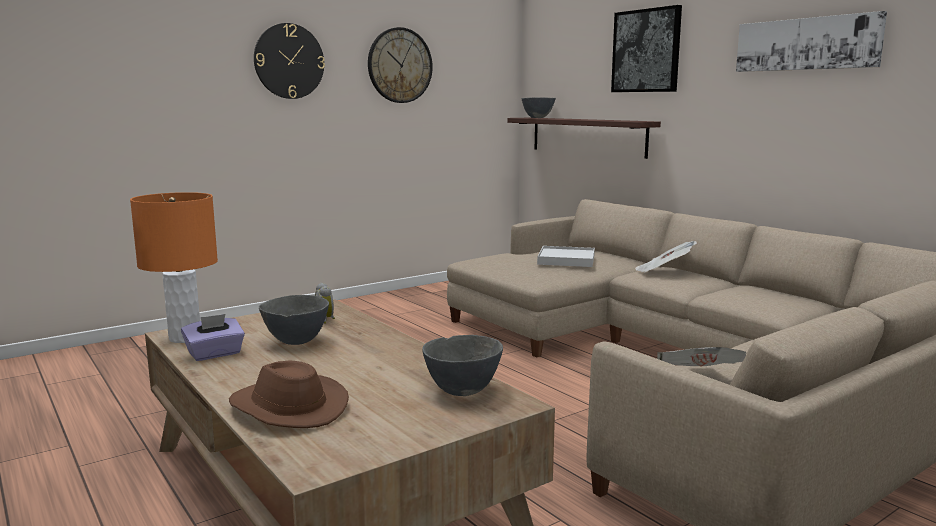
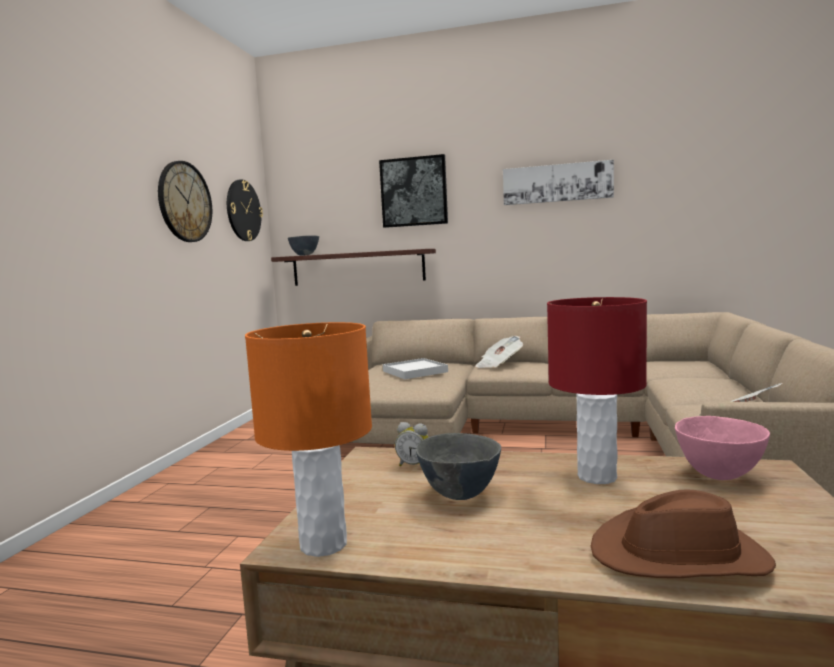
camera: 40 degrees left, 5 degrees down
(215, 354) = (422, 544): purple tissue box -> none
(289, 61) = (82, 188): wall clock -> wall clock (243, 210)
(392, 362) = (597, 476): none -> red table lamp
(461, 391) = (718, 475): grey bowl -> pink bowl

